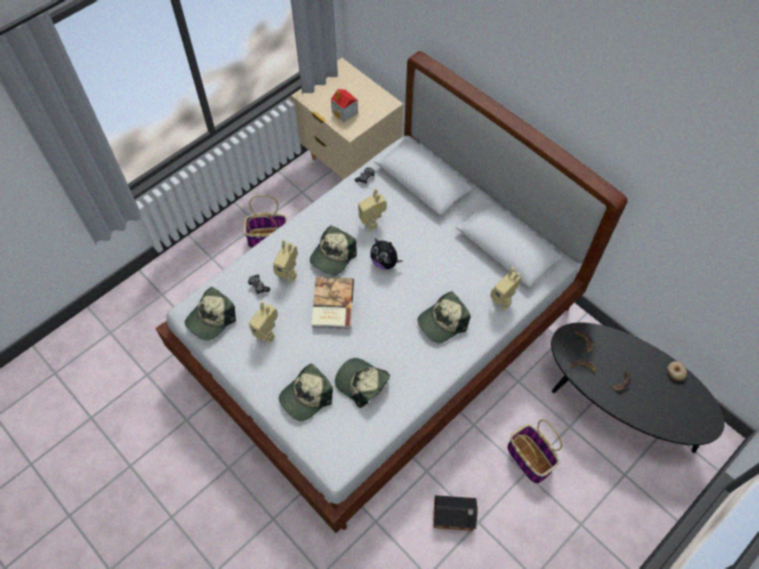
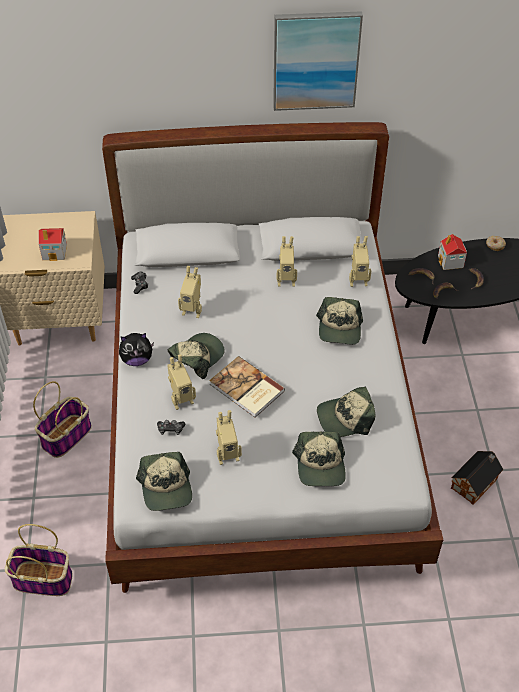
camera: 50 degrees left, 10 degrees down
(333, 256) = (197, 357): cap -> cap turned 120 degrees counterclockwise
(385, 262) = (242, 328): plush toy -> plush toy (137, 360)
(456, 256) = (286, 280): none -> toy robot
(530, 459) = (468, 398): basket -> basket (44, 579)
(589, 102) = (315, 60): none -> picture
(621, 352) = (450, 262): none -> toy house

